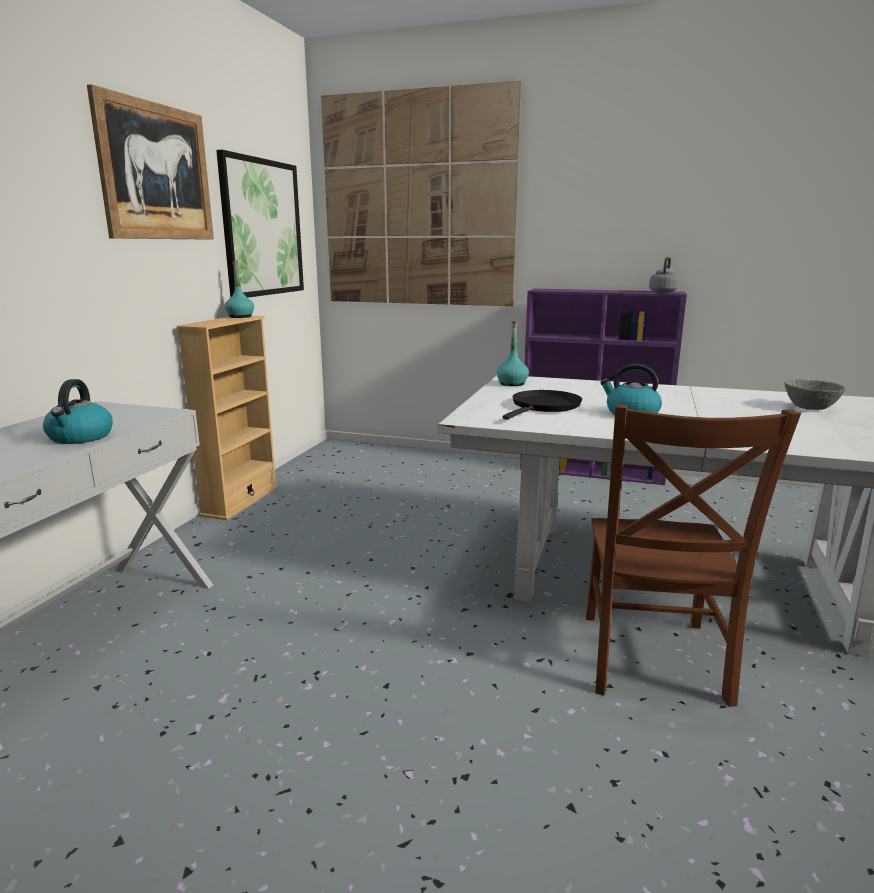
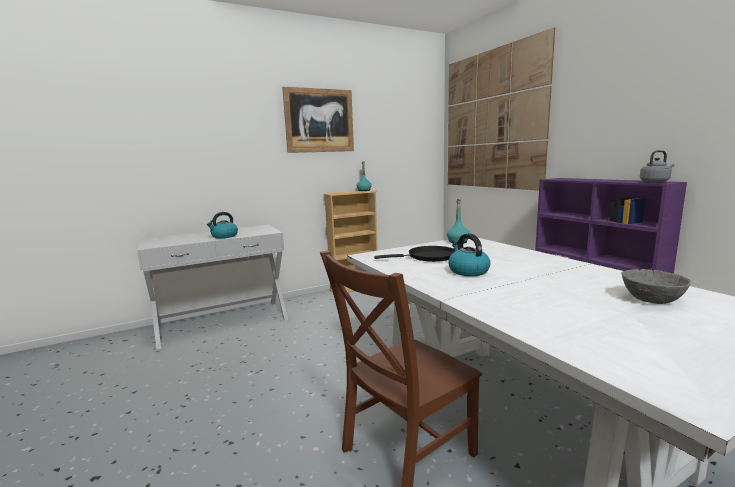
camera: 45 degrees right, 5 degrees down
(262, 228) = (395, 143): picture -> none

